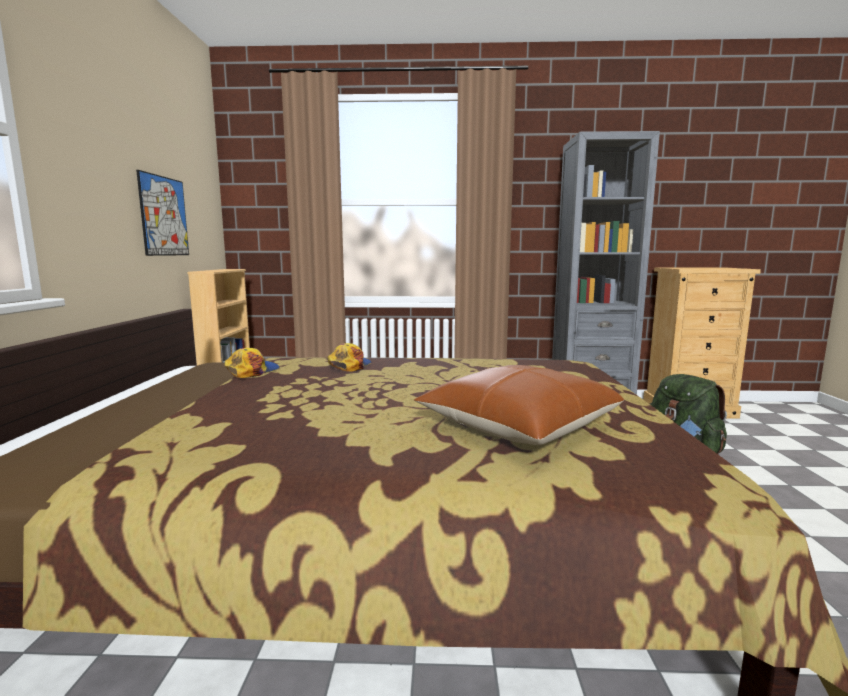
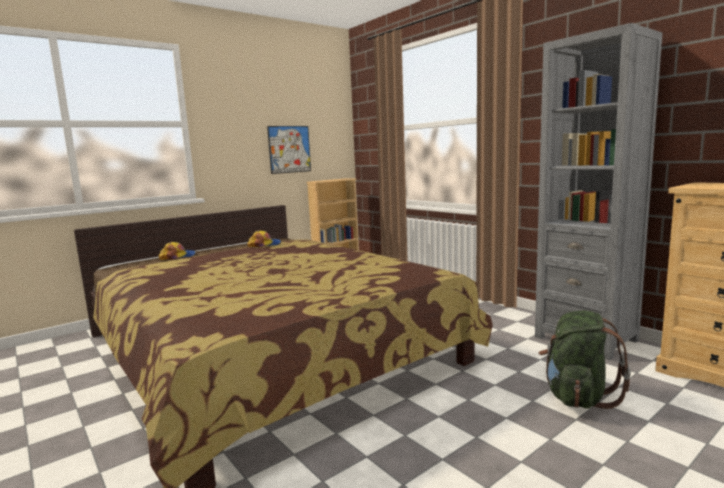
camera: 50 degrees right, 0 degrees up
(349, 365) = (307, 249): cap -> cap (178, 256)
(518, 425) = (246, 292): brown pillow -> none

